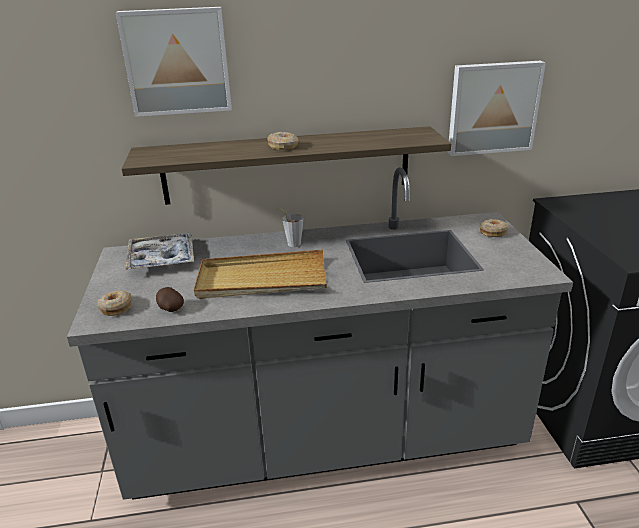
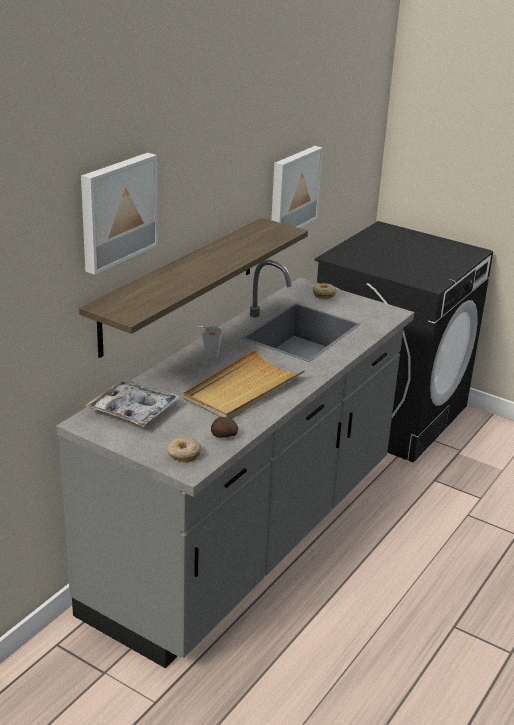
camera: 50 degrees left, 0 degrees up
(283, 146) = (205, 267): donut -> none

